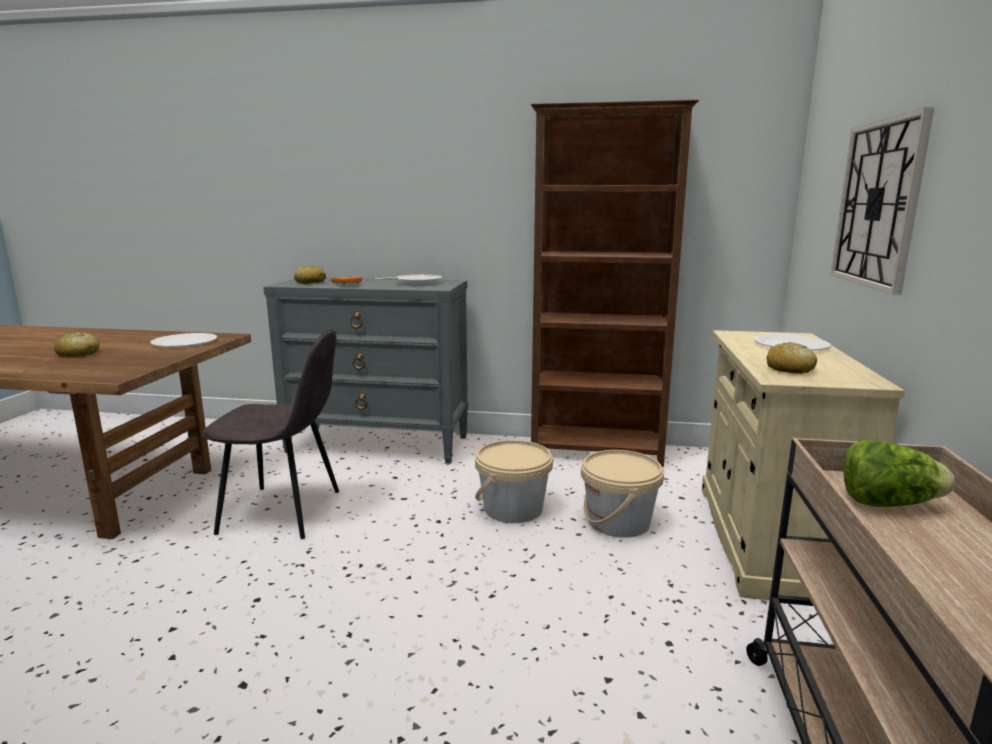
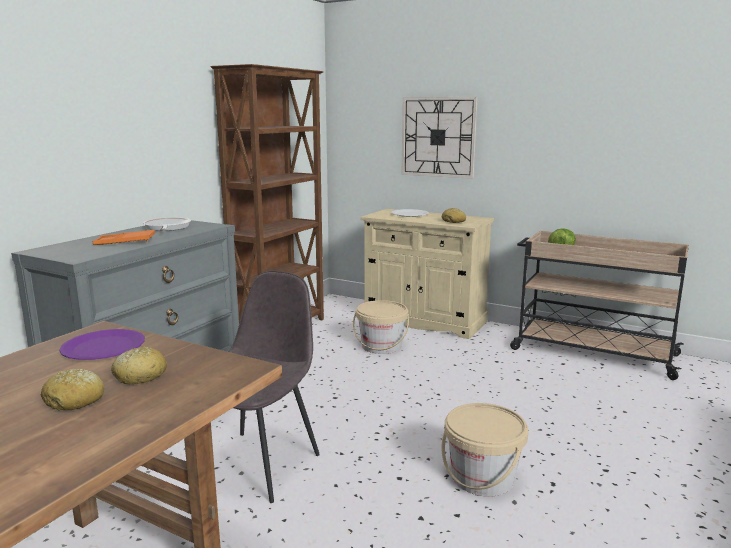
camera: 70 degrees left, 0 degrees up
(185, 342) = (103, 347): white plate -> purple plate
(310, 282) = (81, 250): bread -> bread (139, 376)
(513, 509) = (339, 371): beige bucket -> beige bucket (482, 478)

